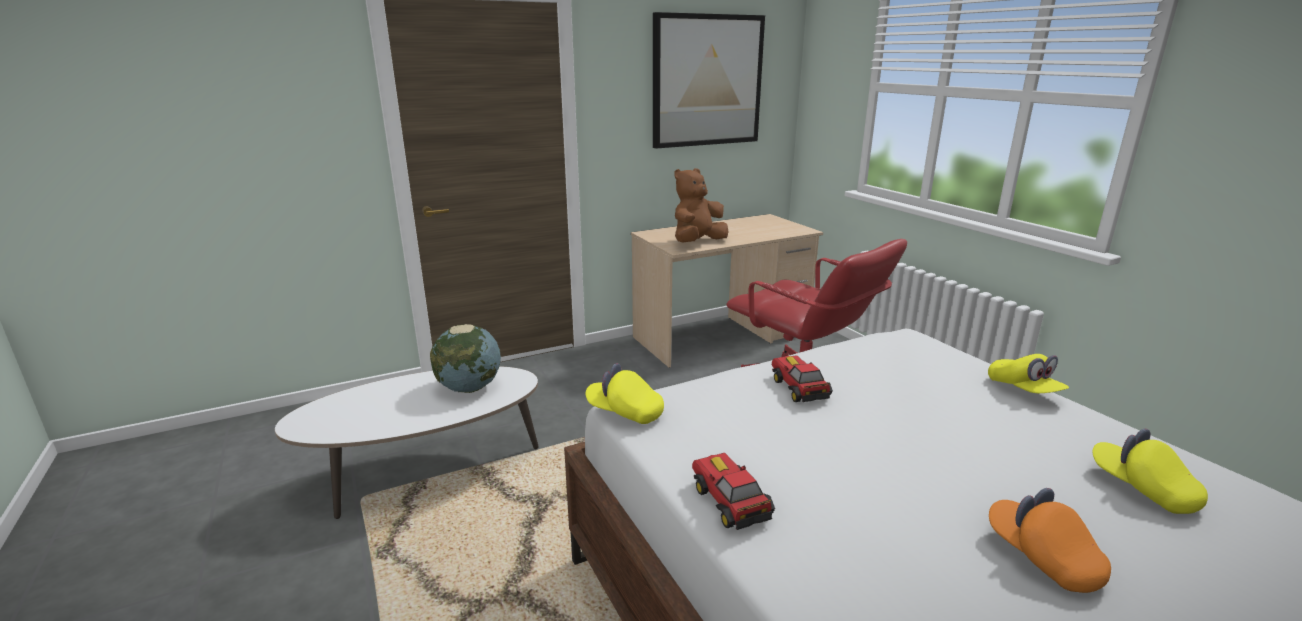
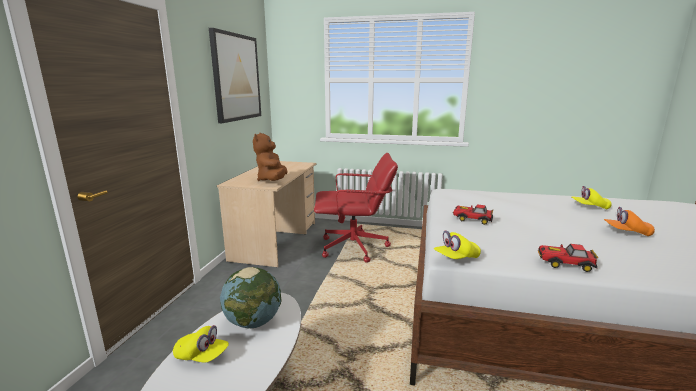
camera: 50 degrees left, 5 degrees down
(1023, 390) = (511, 194): yellow cap -> yellow cap (202, 356)

